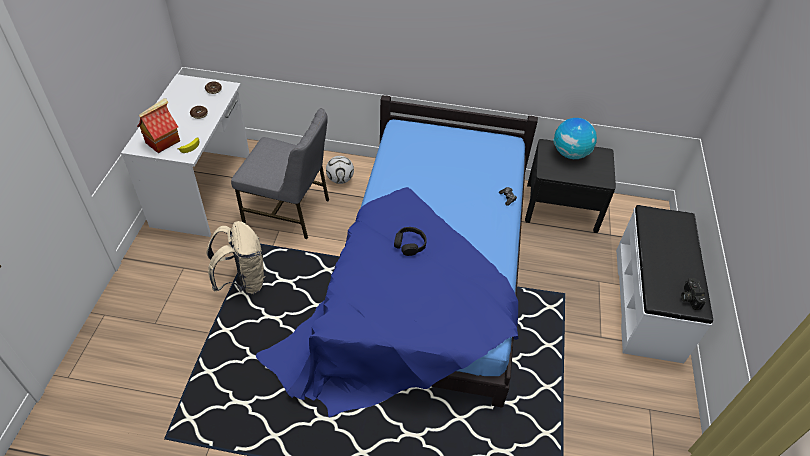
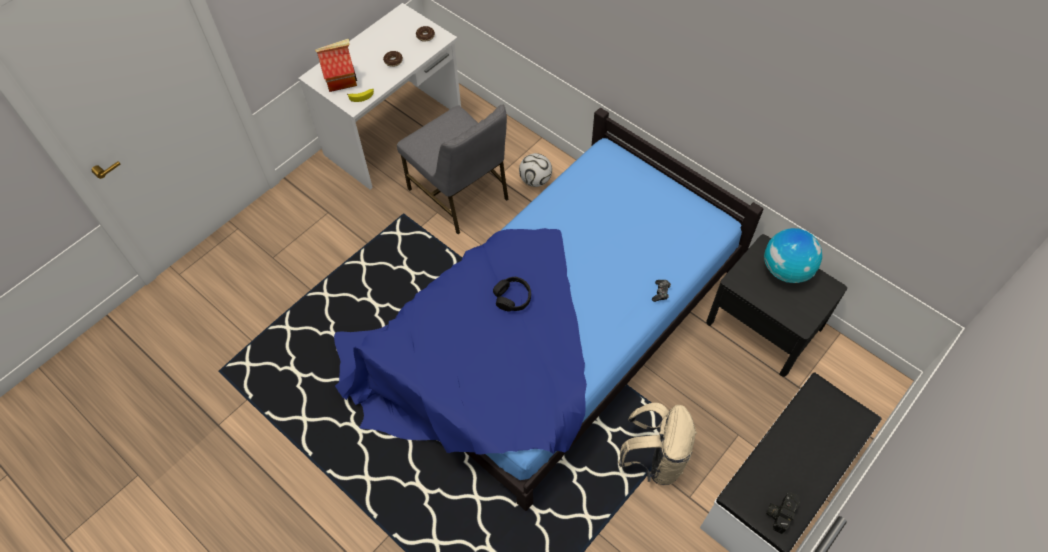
camera: 35 degrees right, 10 degrees up
(243, 281) = (370, 252): beige backpack -> beige backpack (655, 459)

